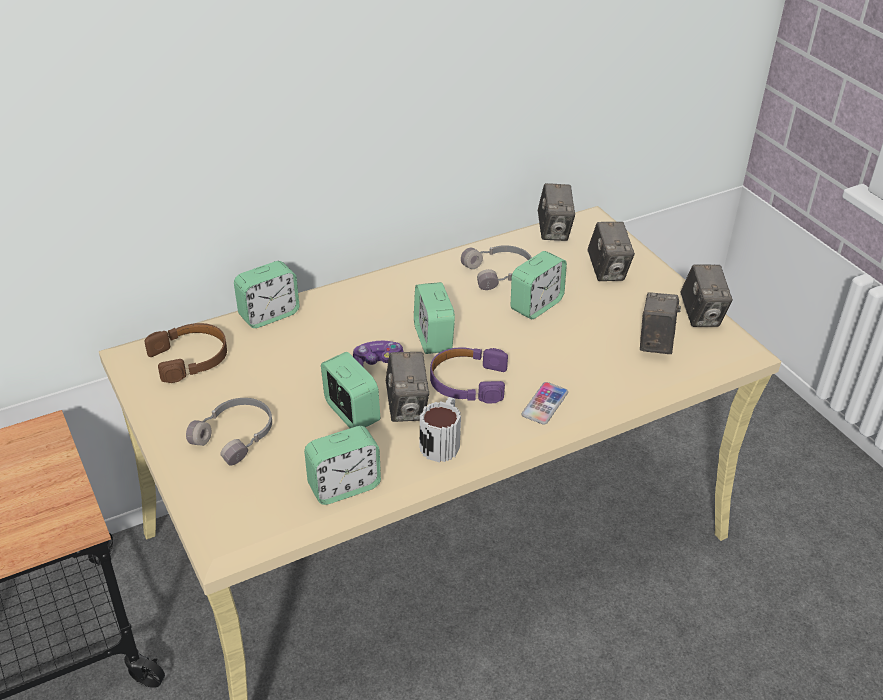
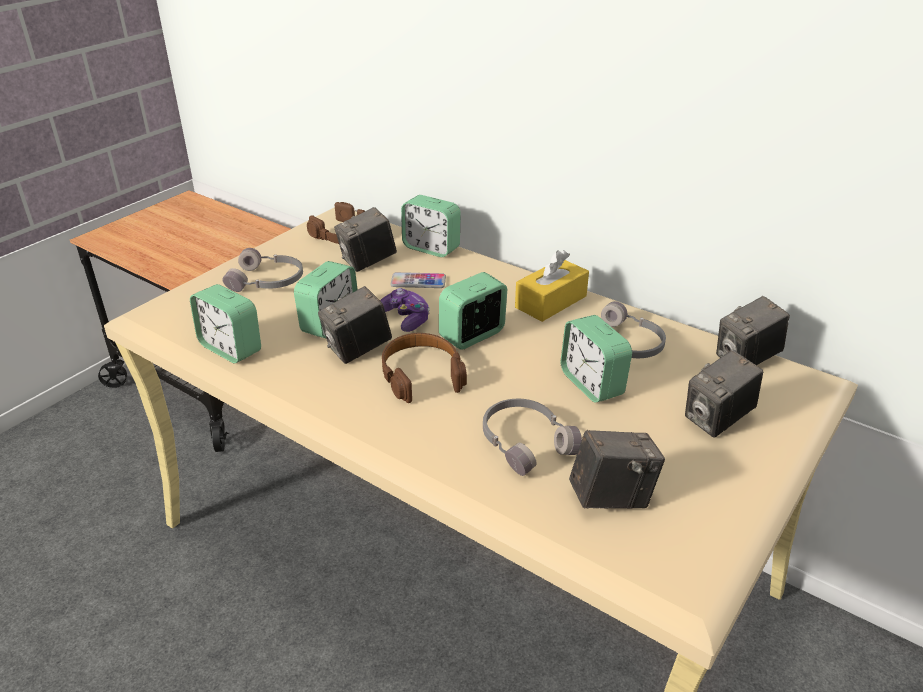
camera: 65 degrees right, 5 degrees down
(416, 283) = (551, 302): none -> yellow tissue box
(442, 441) = (321, 384): mug -> none
(467, 382) = (421, 374): purple headphones -> brown headphones
(536, 305) = (592, 384): alarm clock -> alarm clock turned 45 degrees clockwise
(545, 404) = (424, 435): phone -> phone (418, 281)
(581, 358) = (526, 442): none -> grey headphones
(701, 316) = (715, 529): camera -> camera (367, 262)

